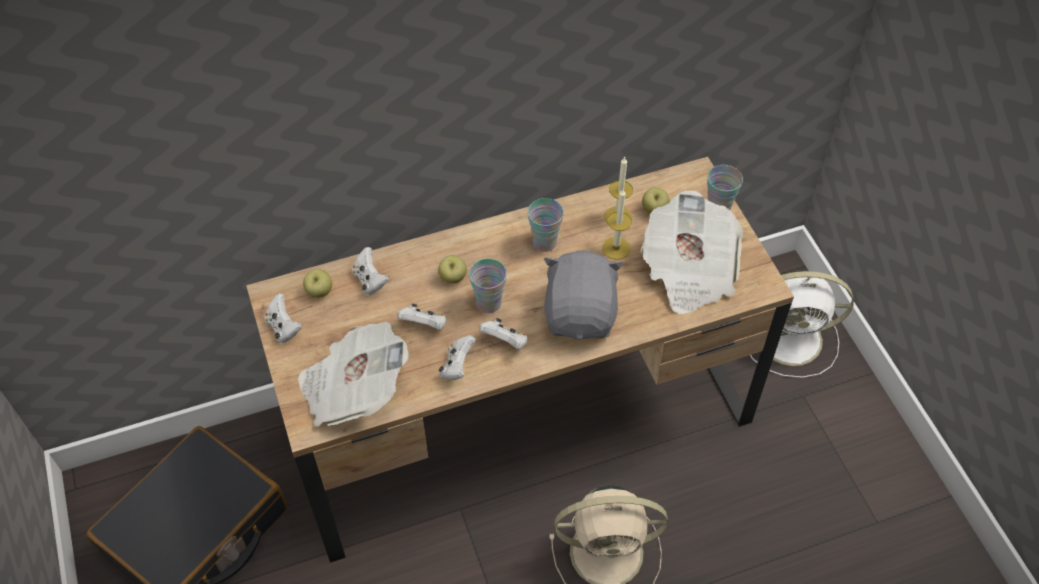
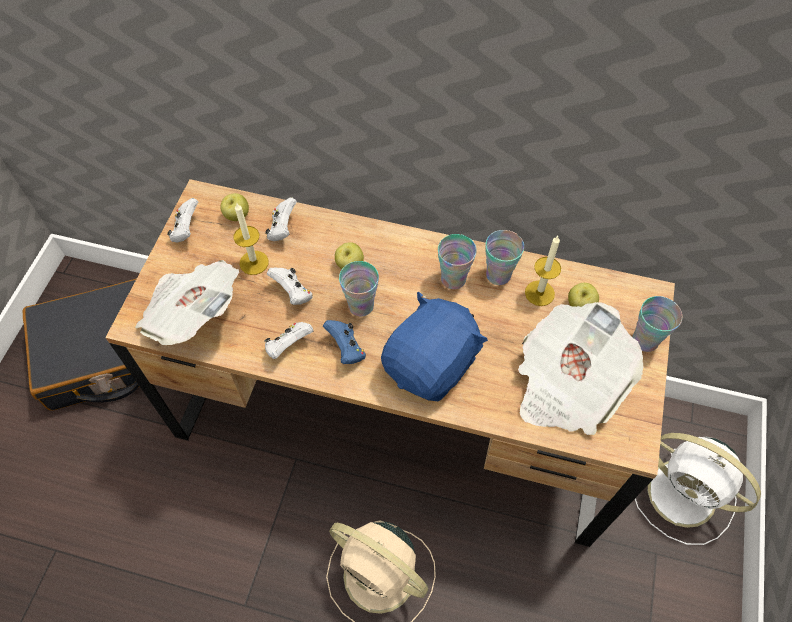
camera: 35 degrees right, 5 degrees up
(505, 342) = (346, 349): white game controller -> blue game controller
(576, 220) = (498, 275): none -> cup
(581, 314) = (432, 364): grey plush toy -> blue plush toy
(616, 248) = (514, 321): candle -> candle (254, 262)

